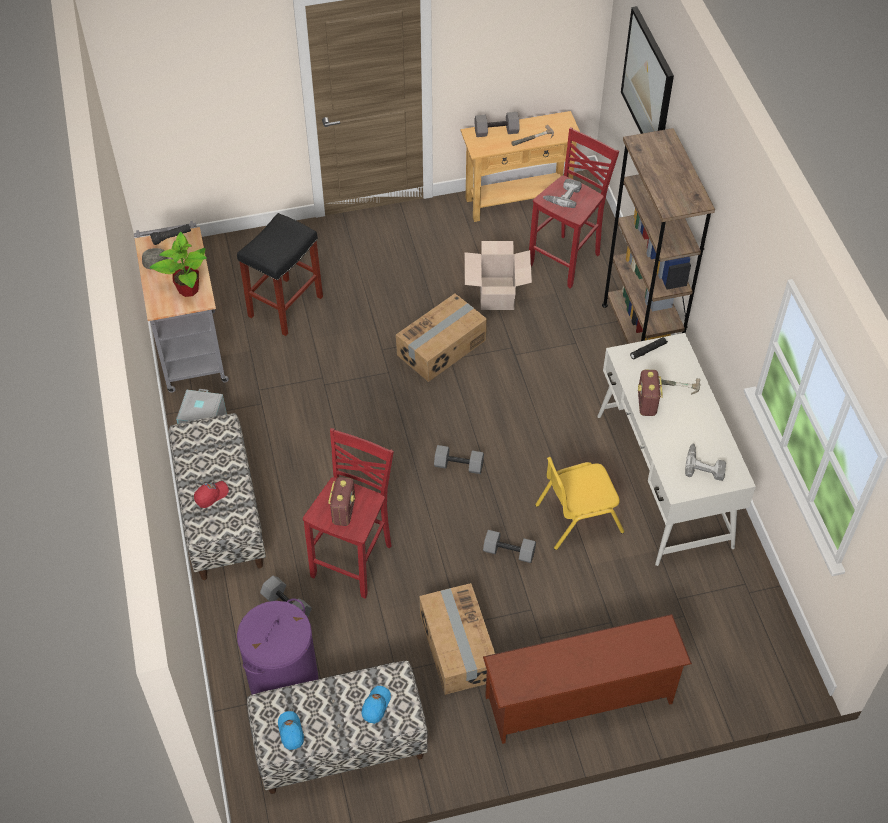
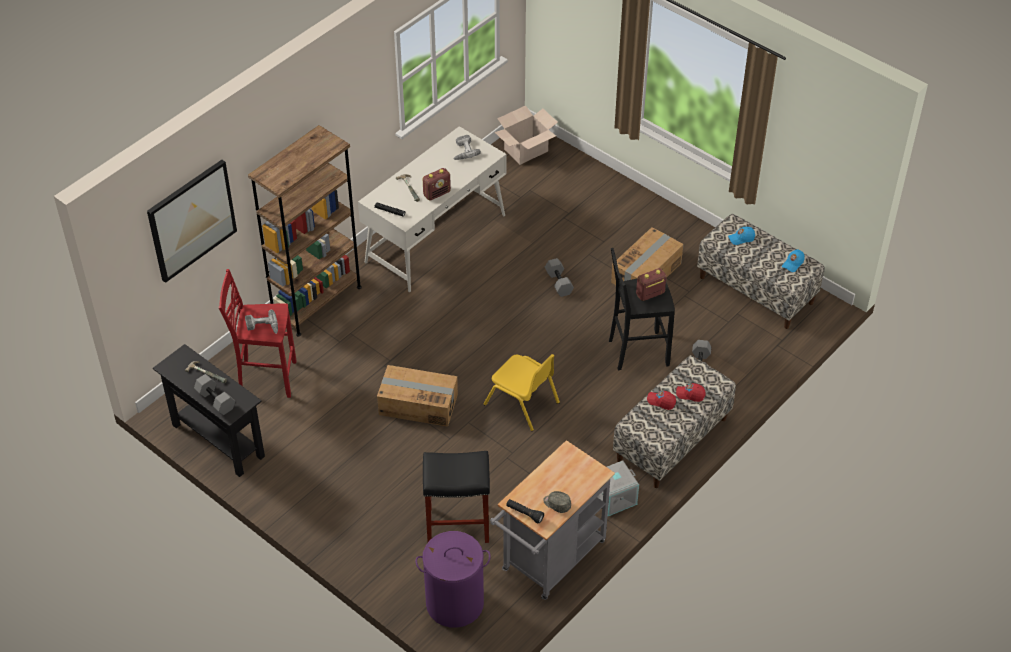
camera: 125 degrees left, 5 degrees down
(188, 289) = (565, 467): potted plant -> none
(226, 465) = (661, 401): none -> red cap
(283, 681) = (747, 337): purple laundry basket -> purple laundry basket (454, 603)
(354, 560) = (636, 351): red stool -> black stool
(459, 465) = (514, 340): grey dumbbell -> none
(497, 294) = (336, 400): cardboard box -> cardboard box (526, 150)
(517, 201) = (218, 440): beige console table -> black console table
(578, 517) = (502, 264): yellow chair -> yellow chair (522, 403)
(579, 701) = (627, 207): brown shoe rack -> none

